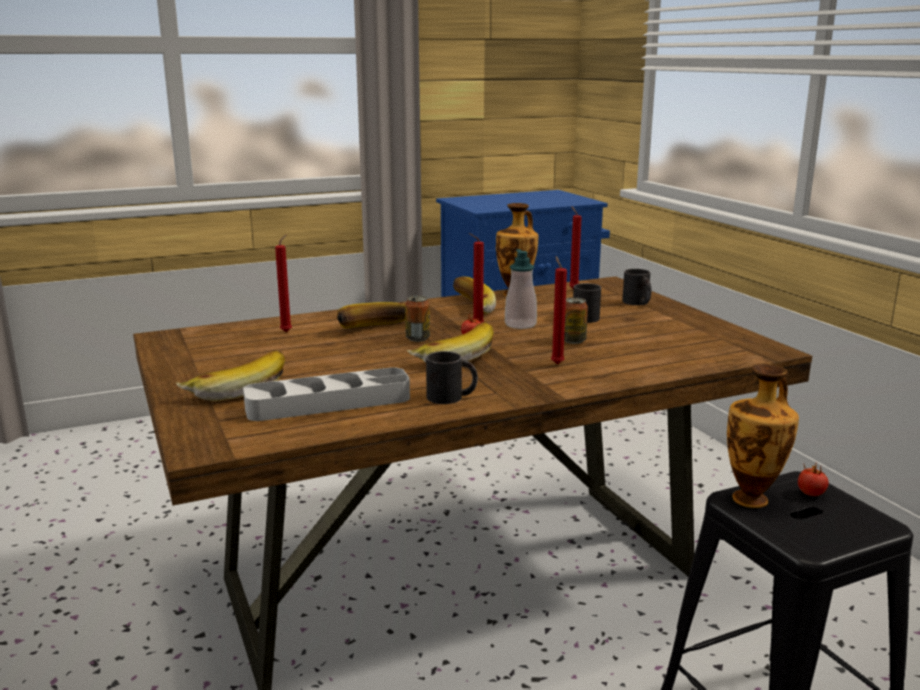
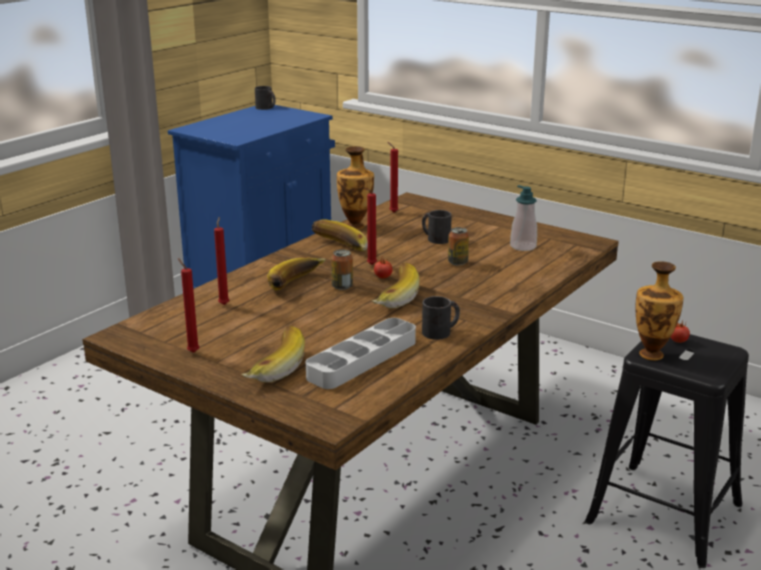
camera: 30 degrees left, 5 degrees up
(520, 325) = (400, 256): soap dispenser -> soap dispenser (523, 246)
(556, 363) = (472, 285): red candle -> red candle (192, 352)
(638, 303) = (457, 216): black mug -> black mug (266, 108)

